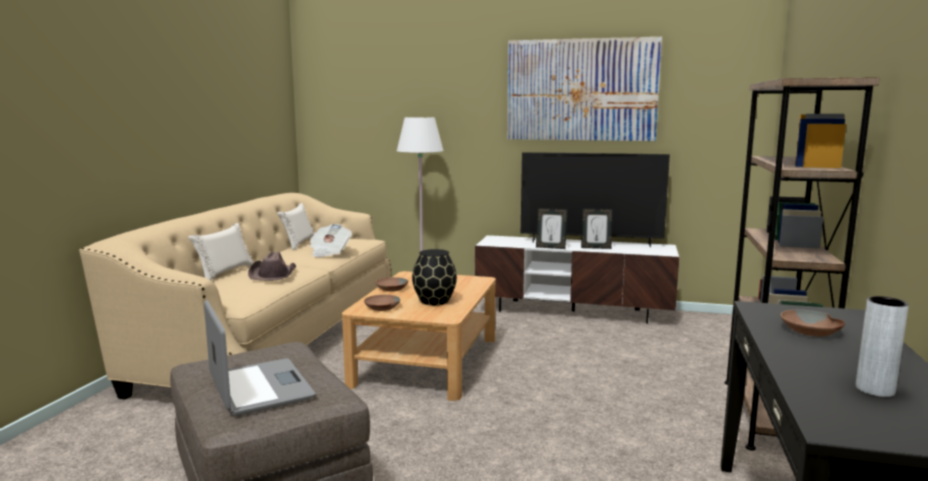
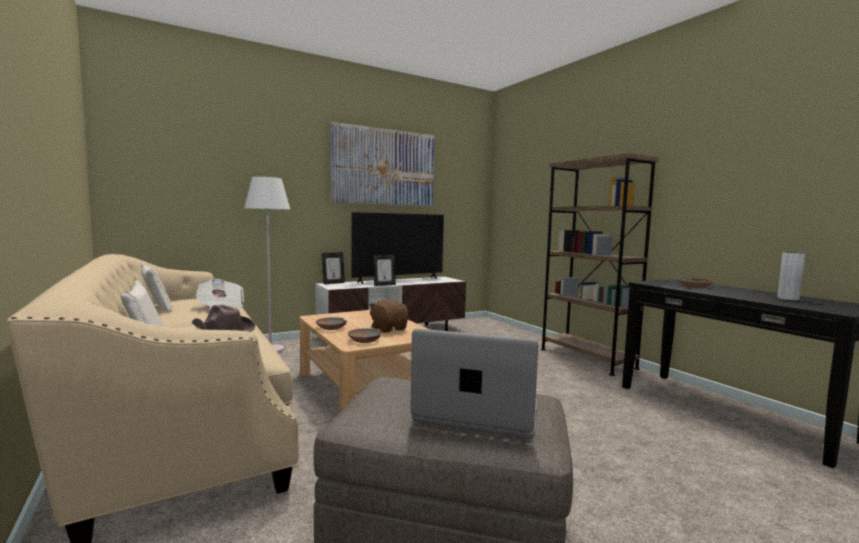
camera: 45 degrees left, 5 degrees down
(434, 301) = (389, 328): black vase -> brown plush toy
(596, 247) = (410, 282): picture frame -> picture frame (333, 283)

